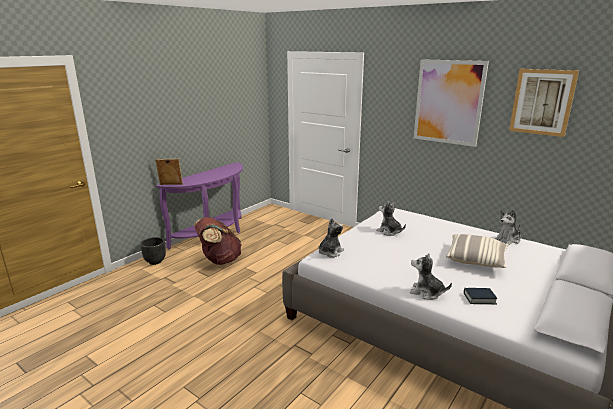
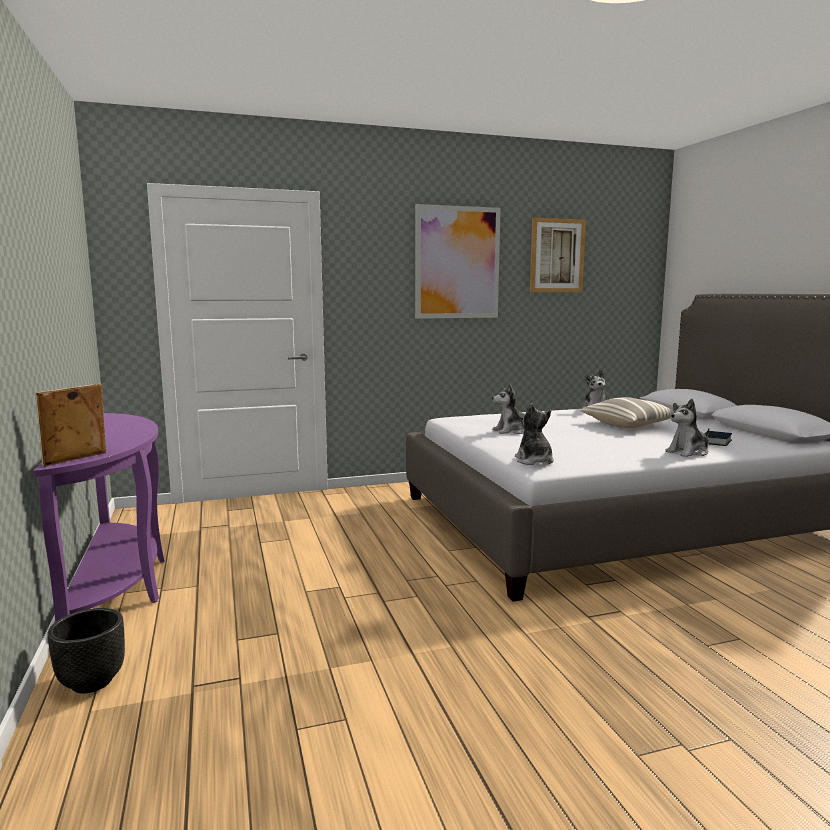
camera: 55 degrees left, 10 degrees down
(219, 260) = (235, 607): brown backpack -> none

